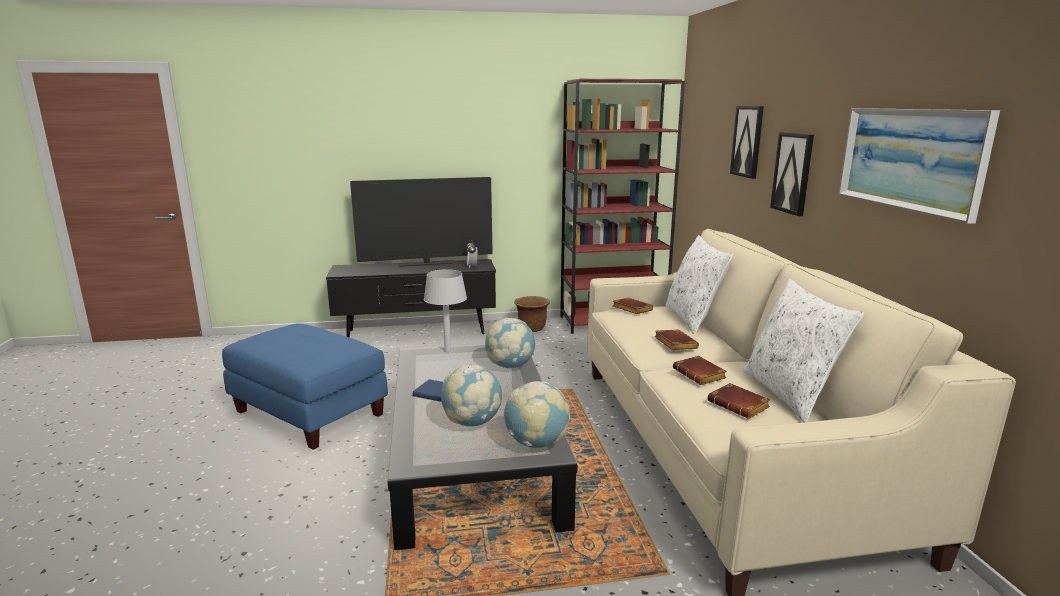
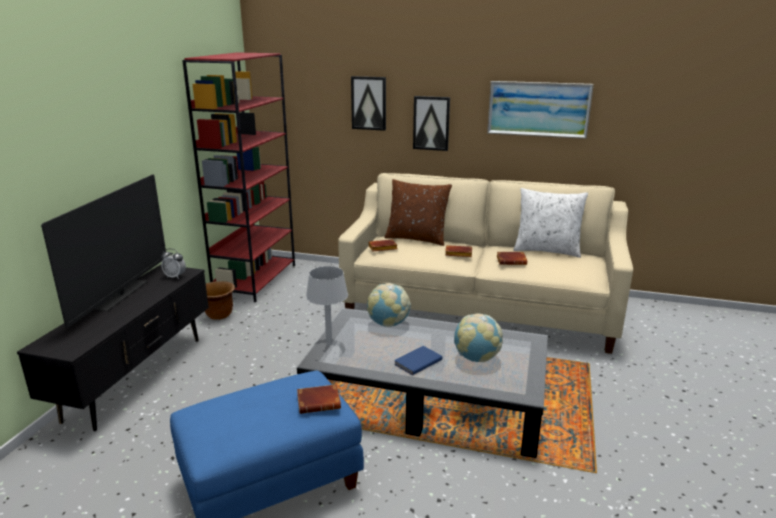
camera: 65 degrees left, 5 degrees up
(536, 443) = (519, 342): globe -> none
(693, 319) = (417, 238): white pillow -> brown pillow
(740, 405) = (556, 264): brown book -> brown book (320, 402)

